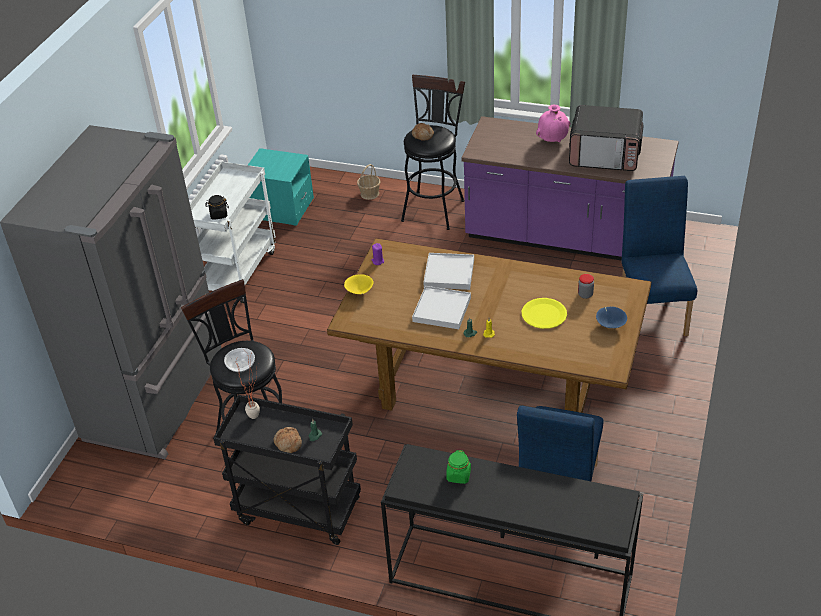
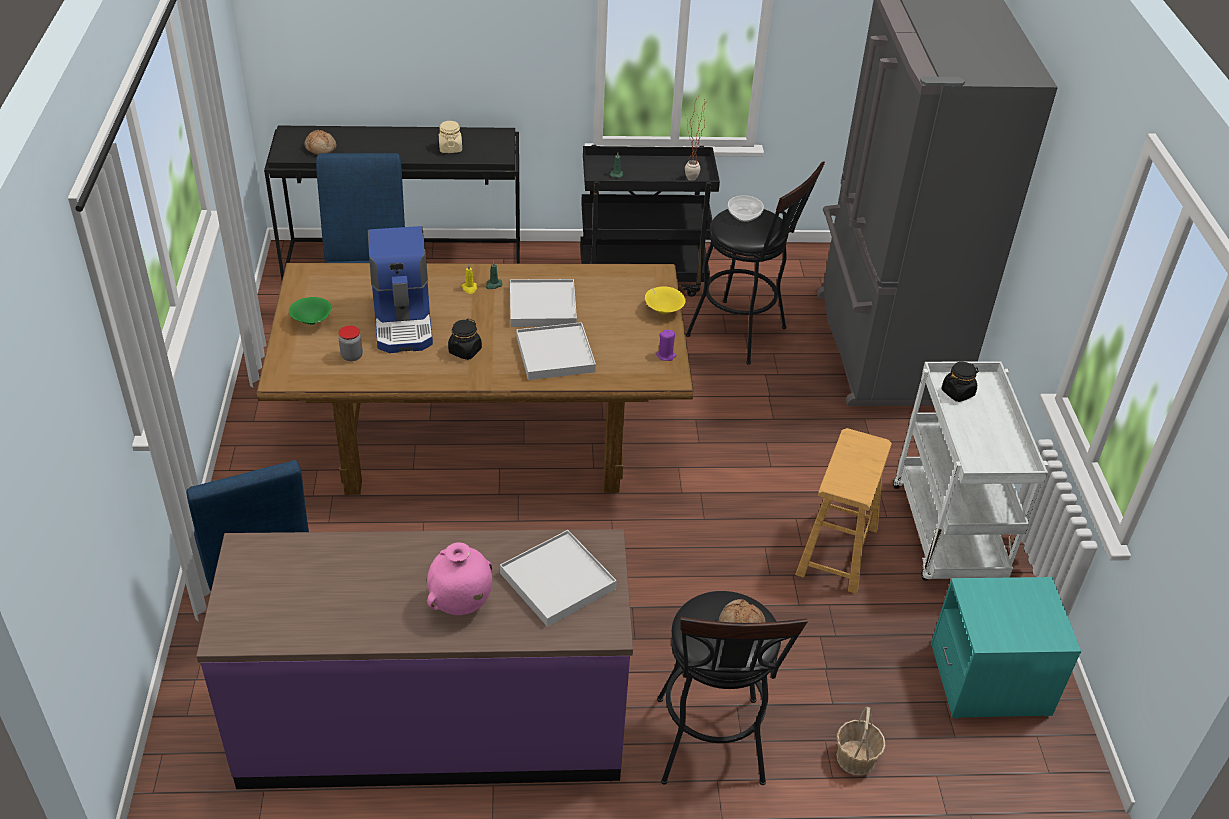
camera: 155 degrees right, 0 degrees up
(288, 443) = (639, 165): bread -> bread (321, 148)
(308, 274) = (837, 551): none -> brown stool
(458, 475) = (450, 148): green jar -> beige jar
(504, 142) = (557, 581): none -> white tray
(508, 285) = (465, 351): none -> black jar
(544, 314) = (404, 321): yellow plate -> coffee machine
(605, 155) = (348, 584): microwave -> none
(610, 325) = (312, 322): blue bowl -> green bowl

